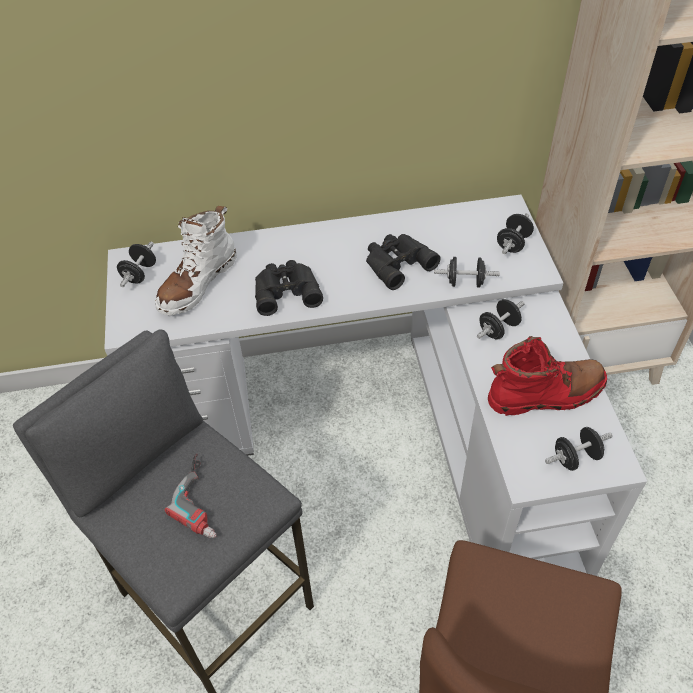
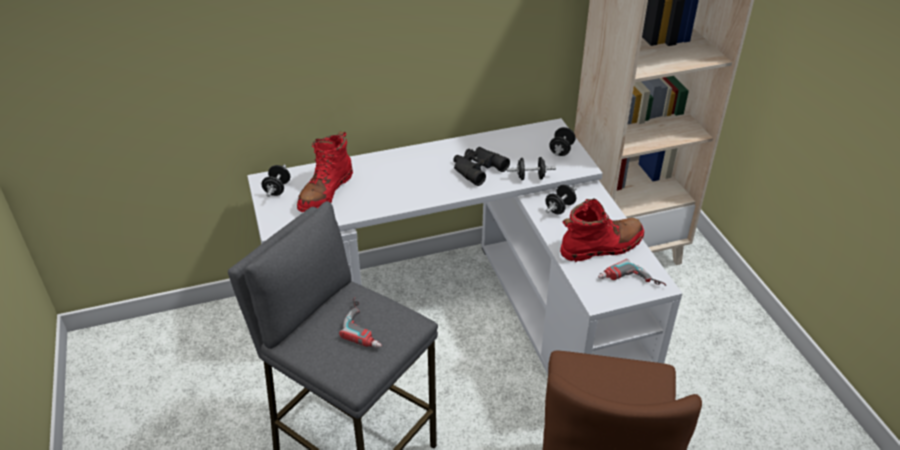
camera: 10 degrees left, 10 degrees down
(198, 283) = (325, 192): white boot -> red boot
(286, 290) = (395, 192): black binoculars -> none
(576, 457) = (630, 283): black dumbbell -> power drill

